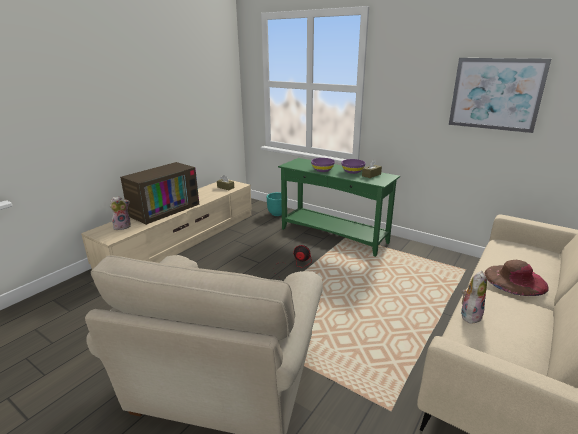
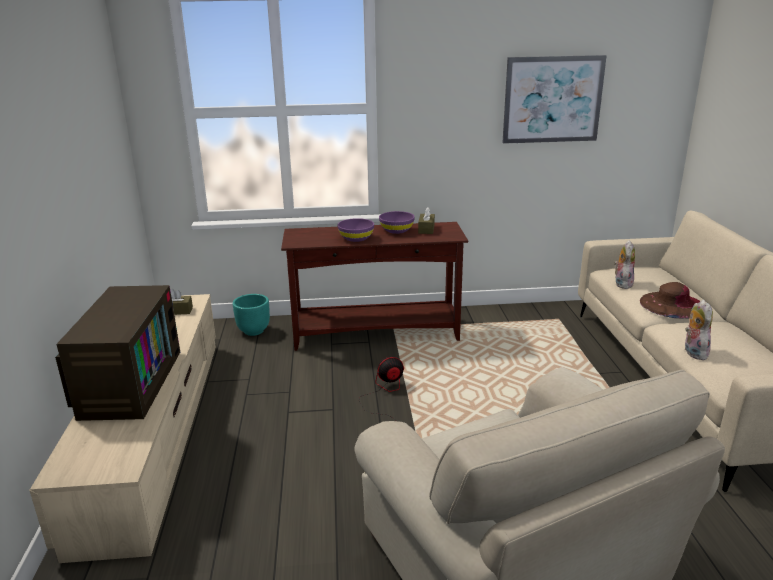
camera: 40 degrees left, 0 degrees up
(122, 226) = (103, 441): plush toy -> plush toy (622, 284)
(334, 235) = (376, 333): green console table -> brown console table

